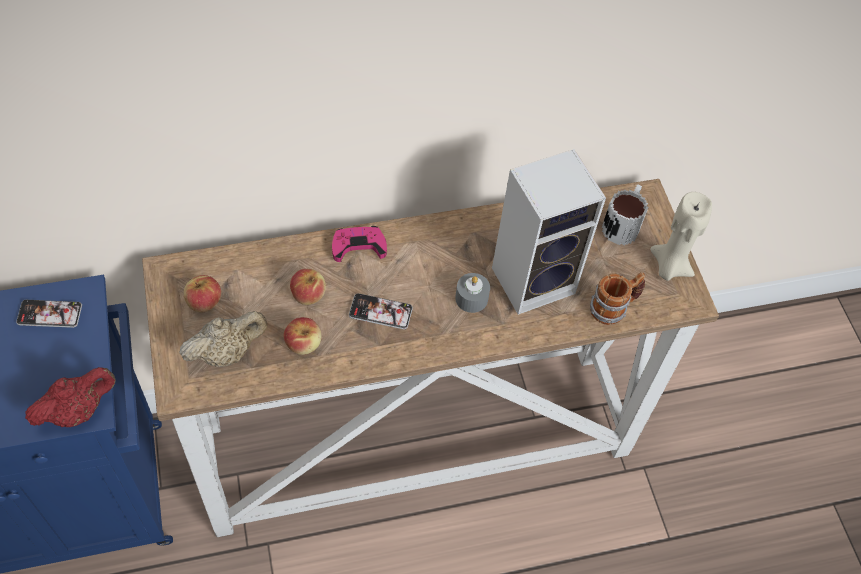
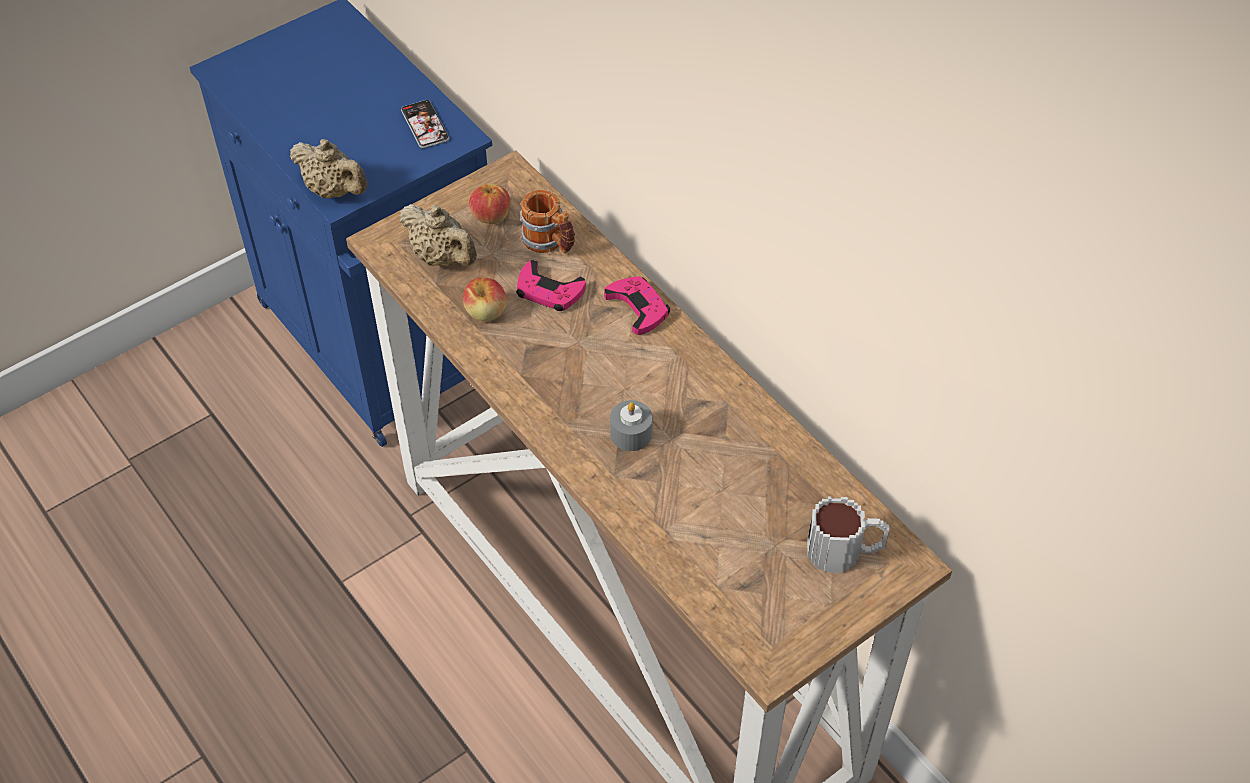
camera: 70 degrees right, 5 degrees down
(78, 410) = (334, 190): red teapot -> beige teapot
(308, 294) = (549, 291): apple -> pink game controller
(380, 312) = (563, 359): phone -> none
(535, 278) = (698, 485): speaker -> none
(614, 307) = (706, 581): mug -> mug (549, 243)
(669, 267) = (808, 624): beige candle -> none

